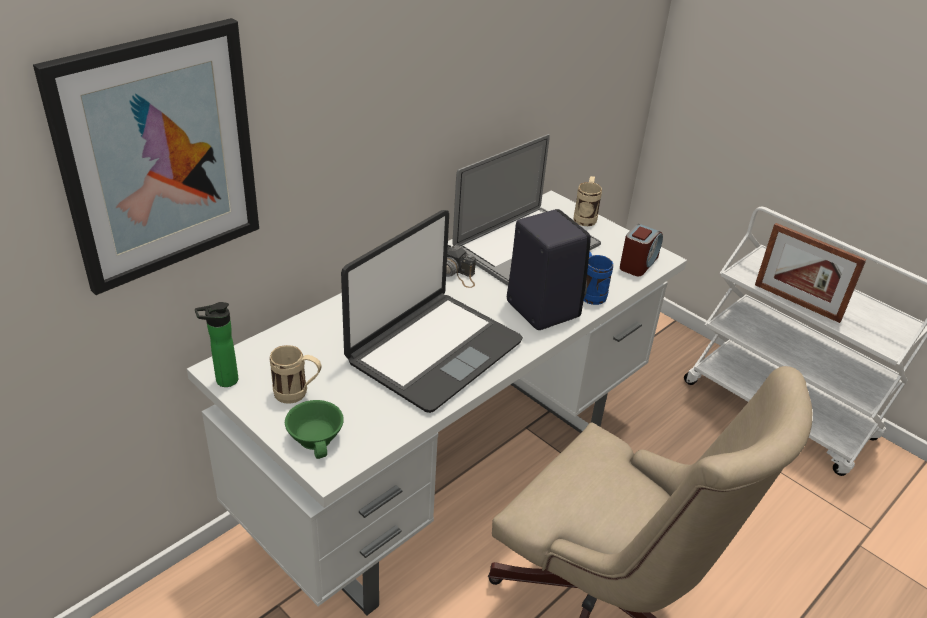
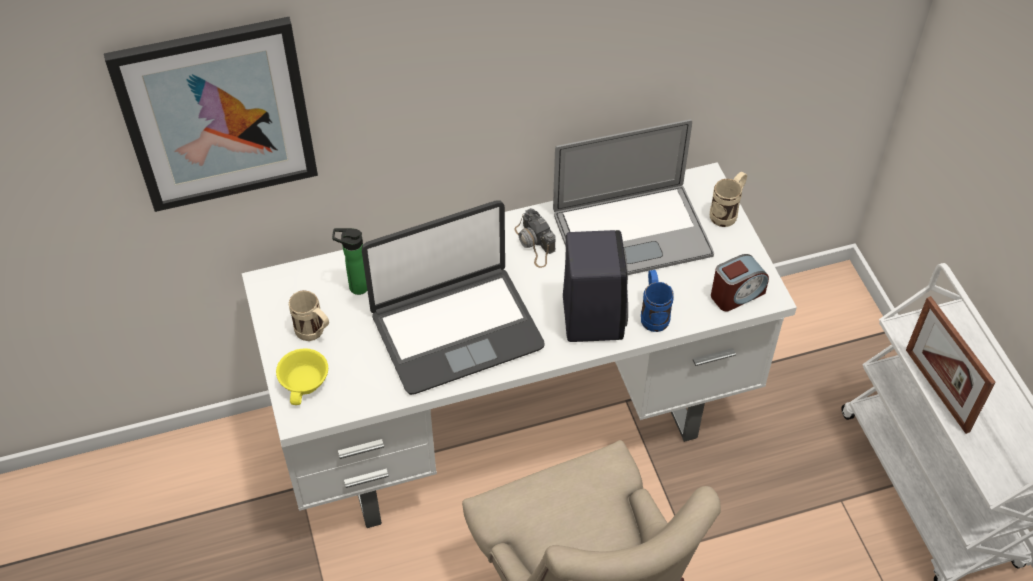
camera: 30 degrees right, 15 degrees up
(223, 381) = (263, 297): bottle -> bottle (355, 287)
(318, 438) = (306, 384): green cup -> yellow cup

